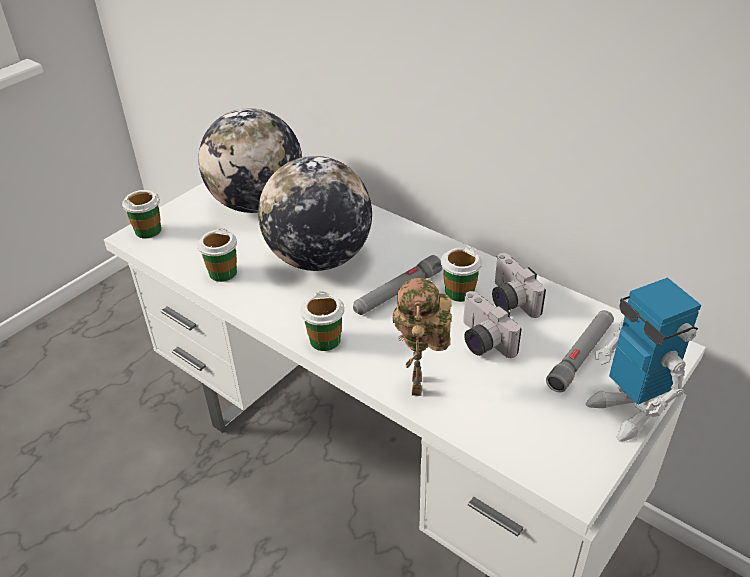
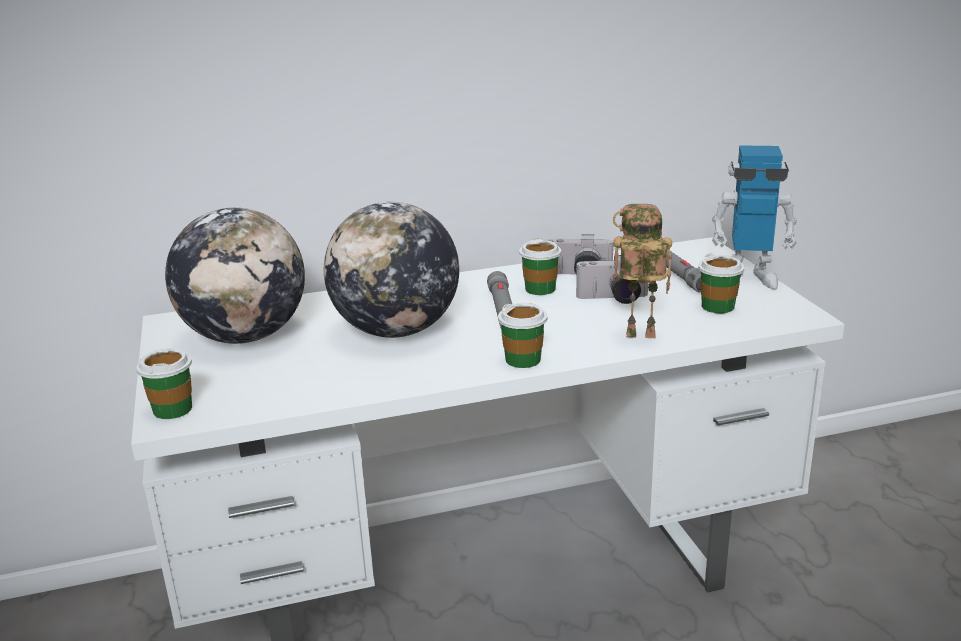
camera: 55 degrees left, 15 degrees down
(223, 273) = (335, 383): cup -> cup (718, 306)
(420, 386) = (638, 337): toy robot -> toy robot turned 150 degrees clockwise

